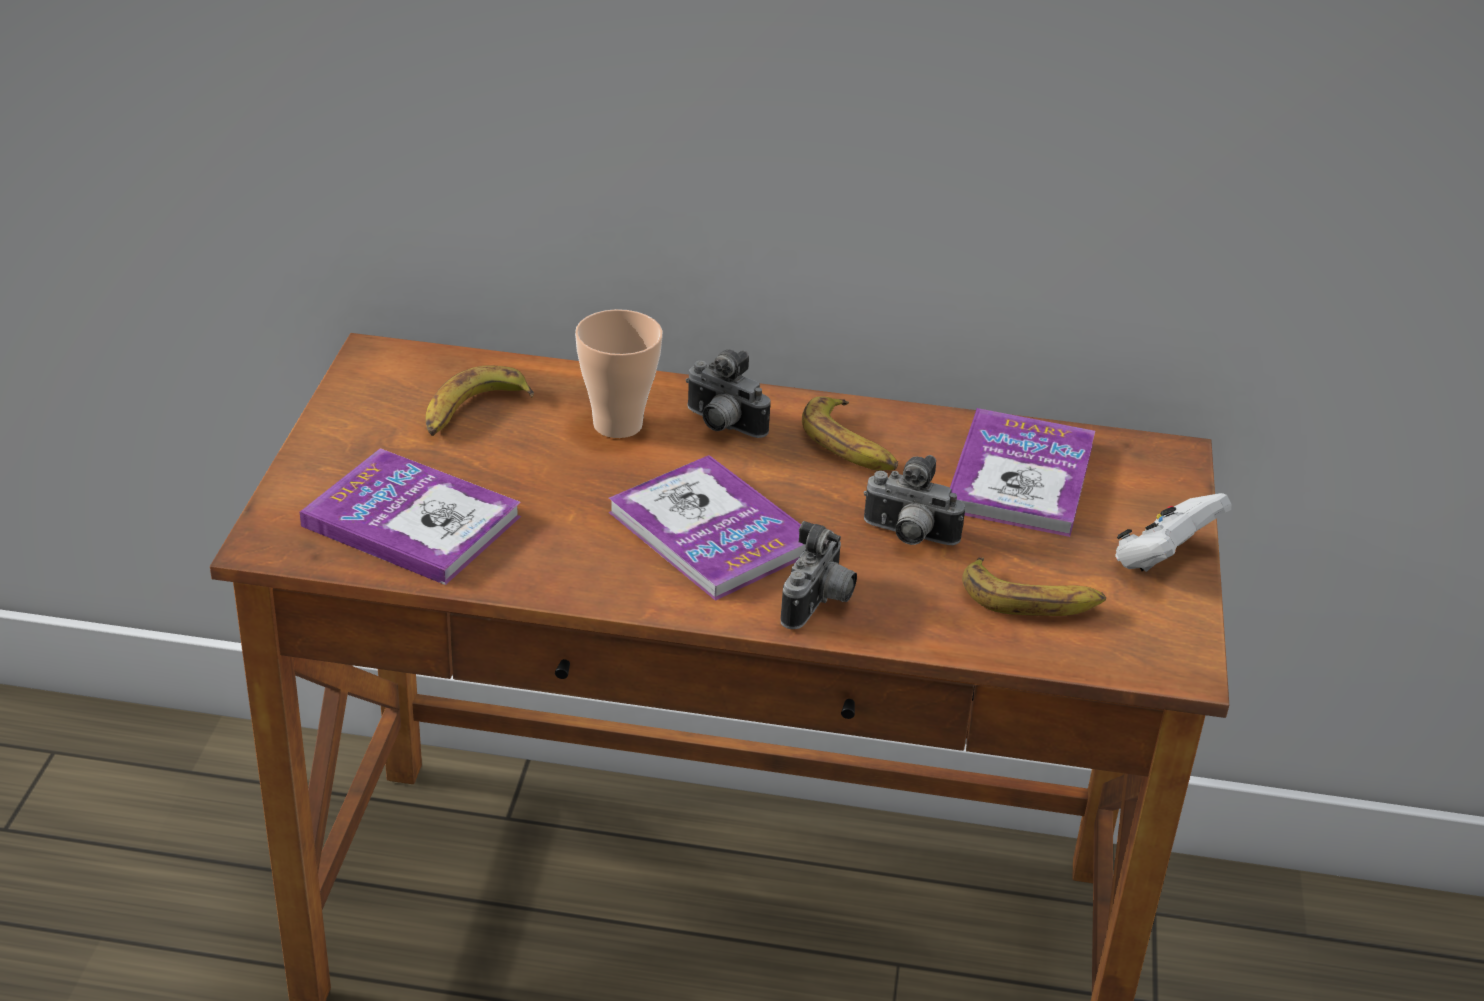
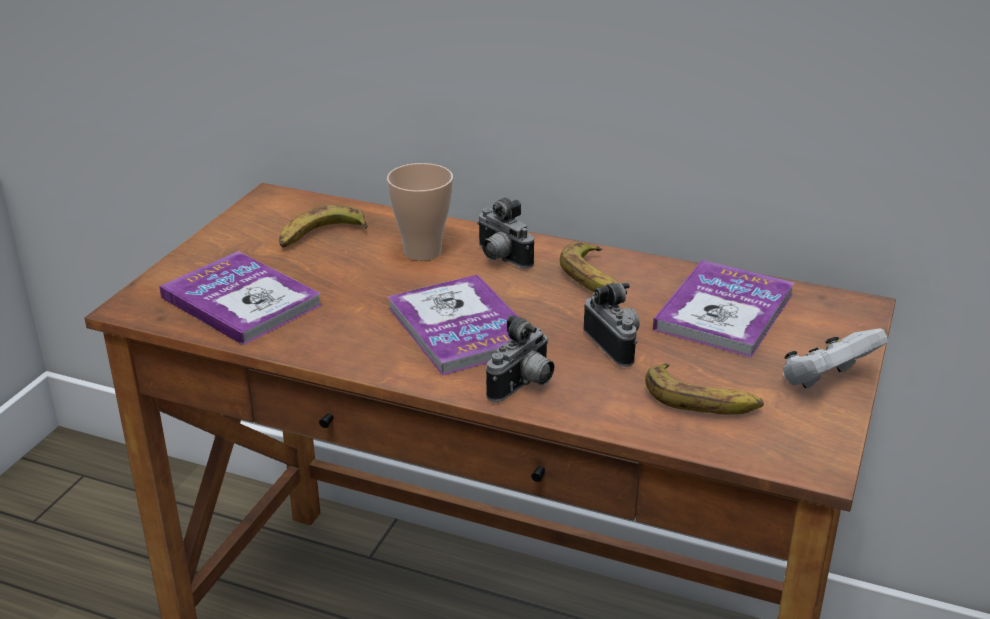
camera: 15 degrees right, 5 degrees down
(908, 537) = (615, 345): camera -> camera turned 150 degrees counterclockwise

